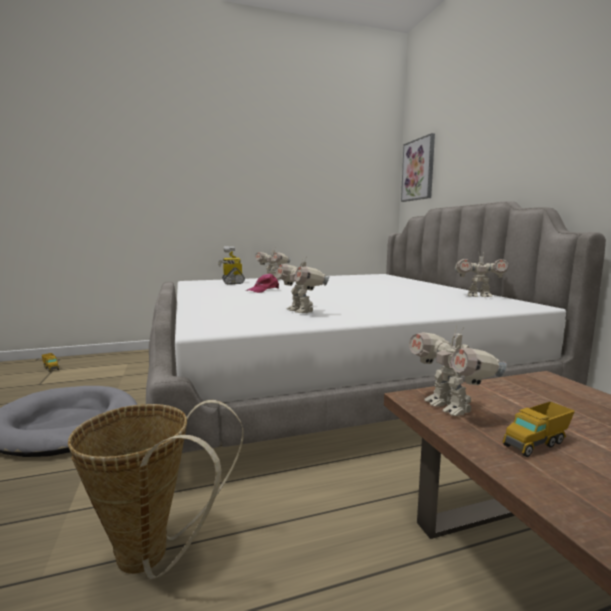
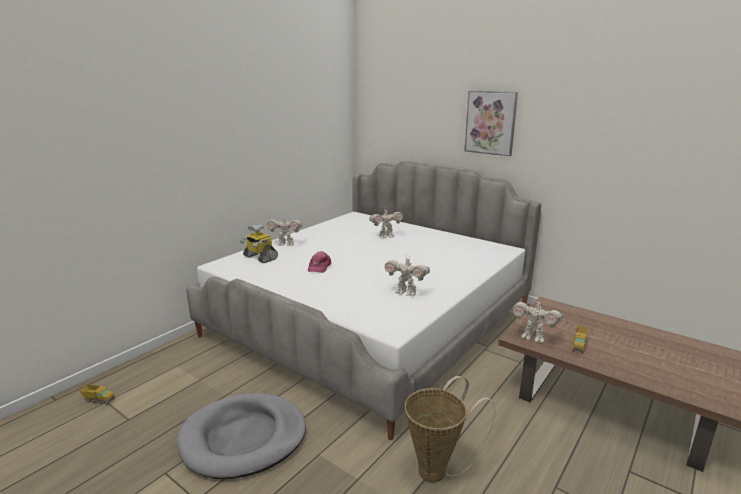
camera: 35 degrees left, 10 degrees up
(418, 170) = (378, 119): picture -> picture (490, 122)
(478, 296) = (468, 242): toy robot -> toy robot (386, 236)

